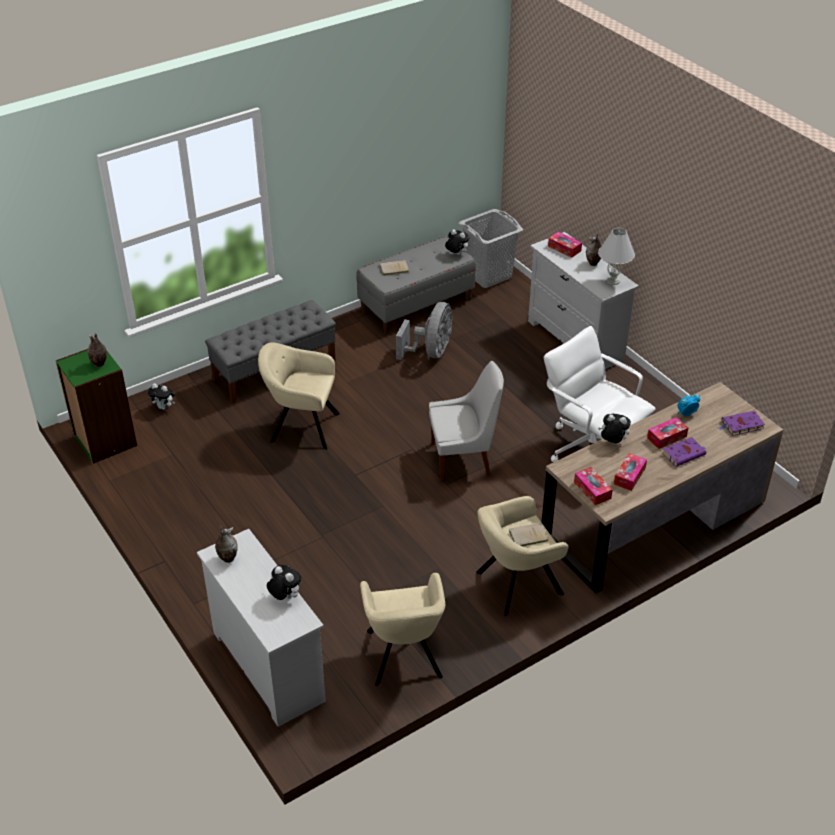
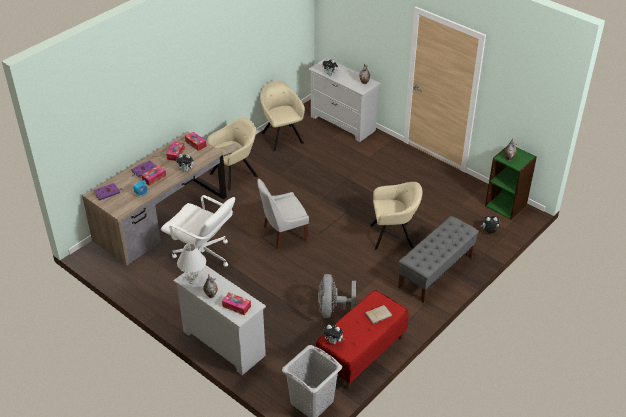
camera: 165 degrees right, 0 degrees up
(416, 305) = (361, 353): grey bench -> red bench

